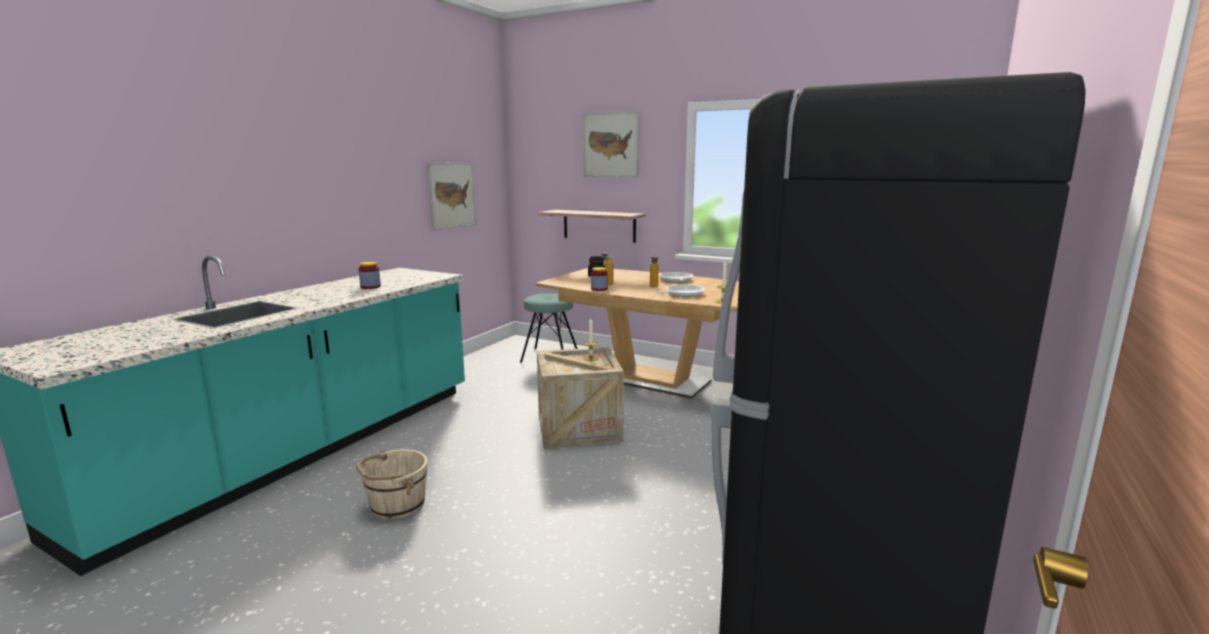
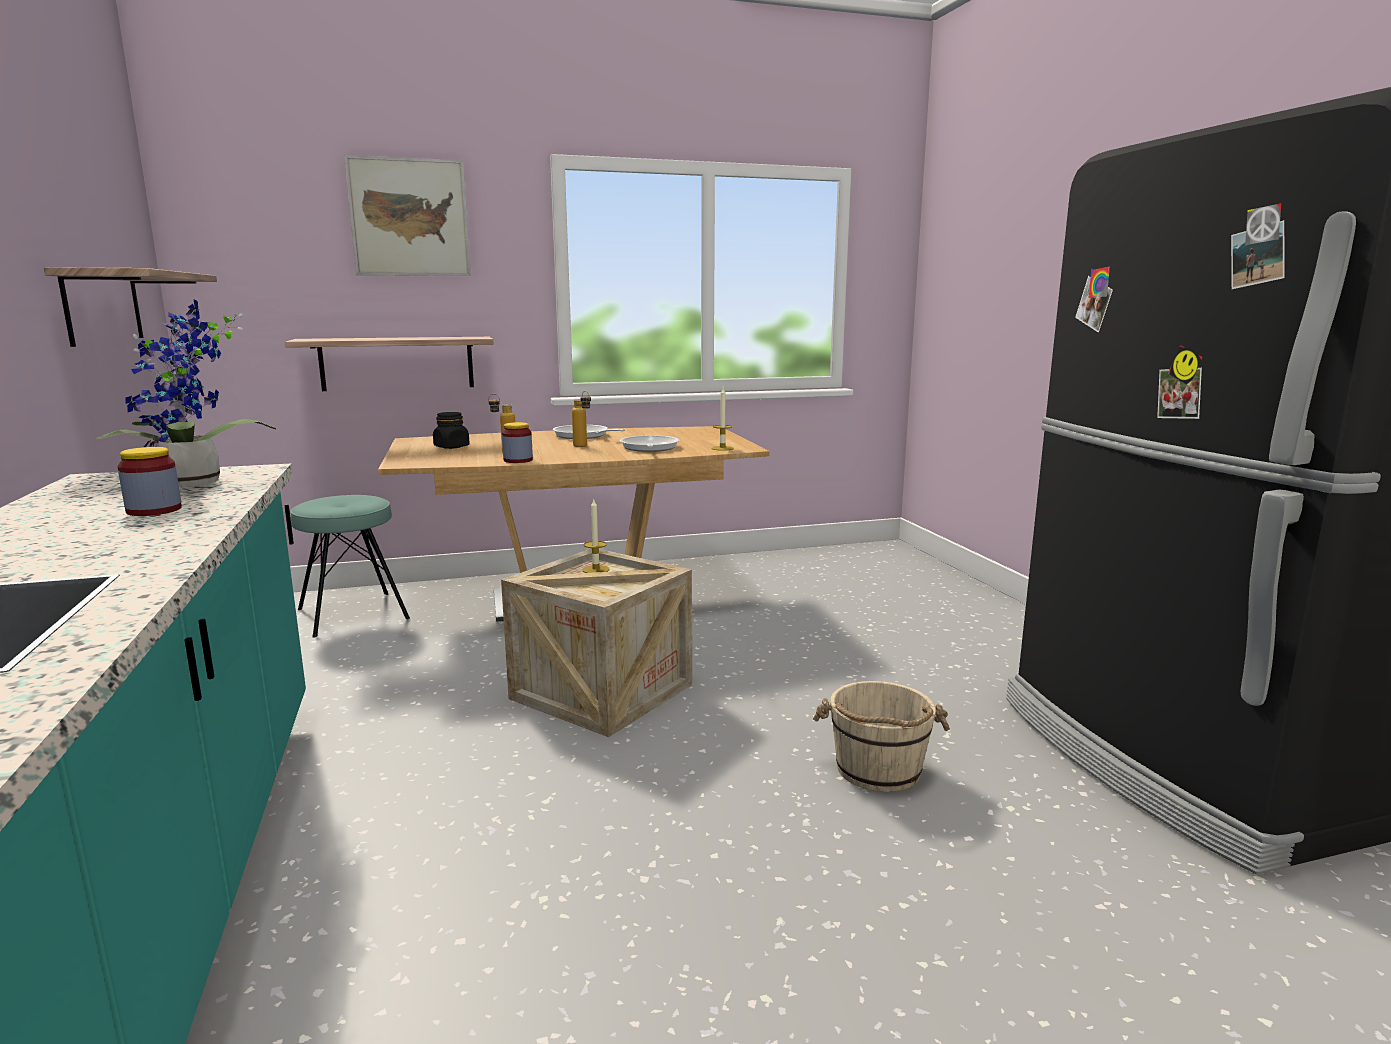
camera: 45 degrees left, 0 degrees up
(396, 505) = (545, 935): beige bucket -> beige bucket (878, 770)
(410, 278) = (195, 484): none -> potted plant
(452, 195) = (103, 307): picture -> shelf

